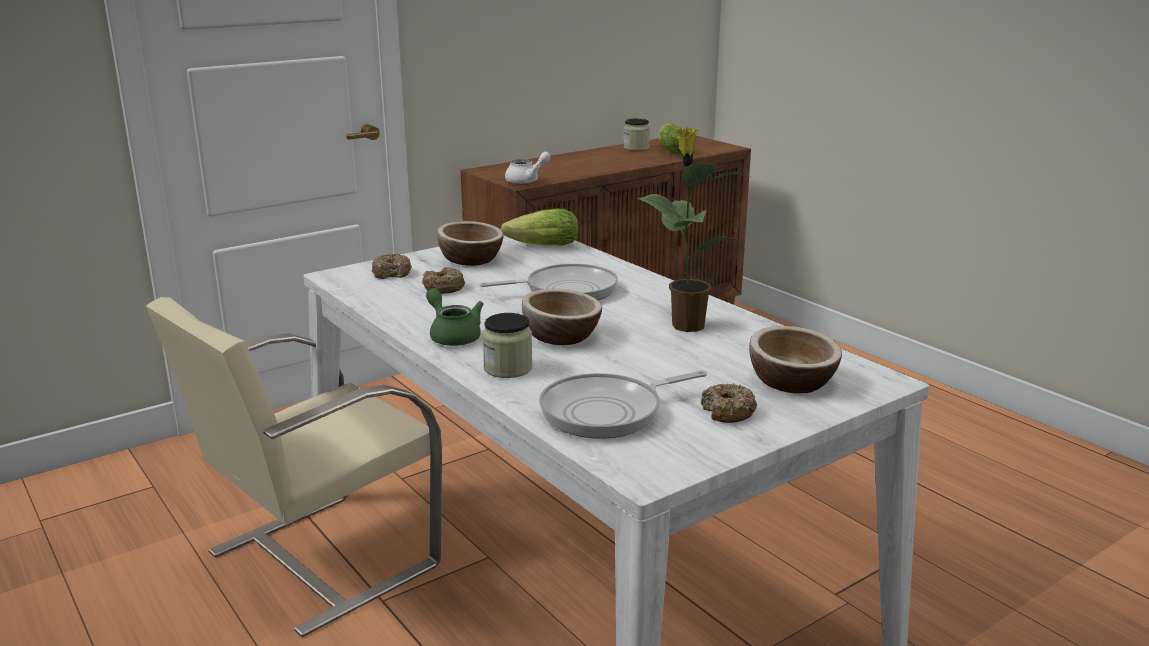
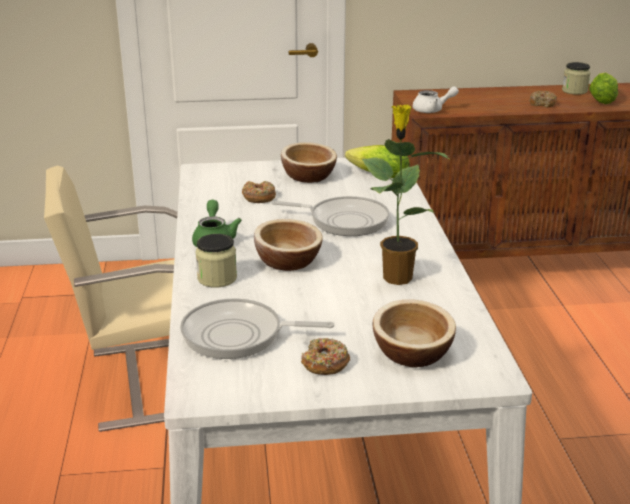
camera: 30 degrees right, 5 degrees up
(392, 273) = (239, 176): donut -> donut (542, 104)

